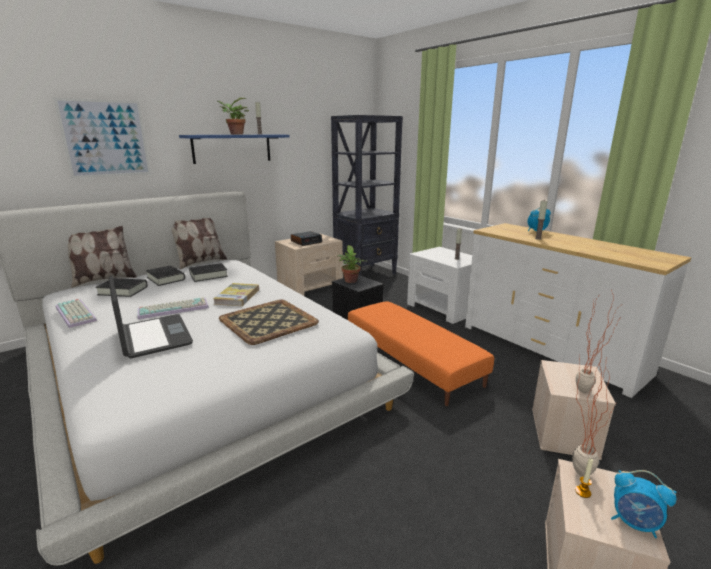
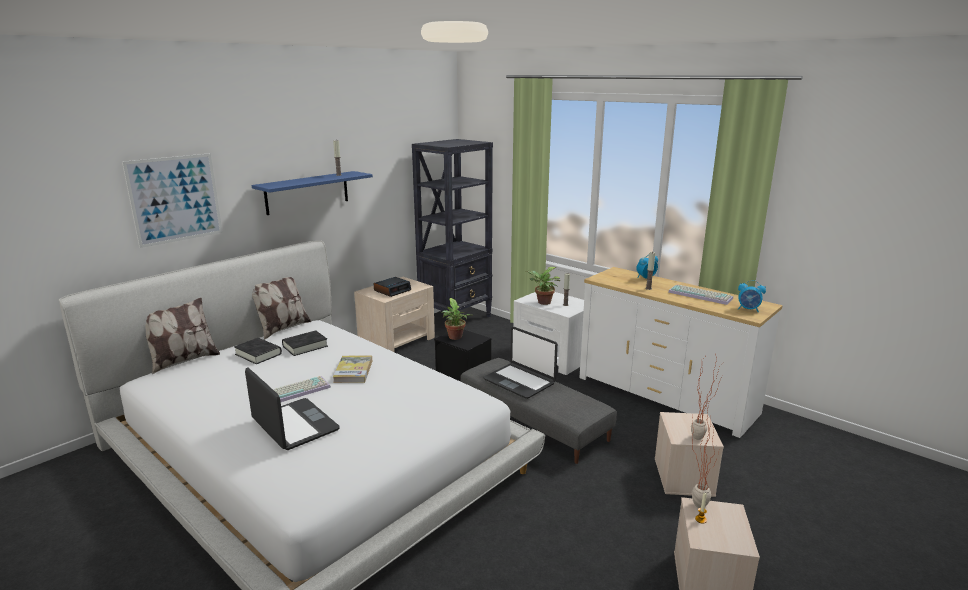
camera: 10 degrees left, 0 degrees up
(77, 313) = (189, 406): keyboard -> keyboard (701, 295)
(123, 291) = (219, 374): black book -> none
(235, 134) = (313, 179): potted plant -> potted plant (542, 302)
(267, 321) = (400, 397): tray -> none
(401, 321) = (519, 381): none -> laptop
(412, 360) = (533, 420): orange ottoman -> grey ottoman
(634, 523) = (737, 536): alarm clock -> alarm clock (748, 309)

